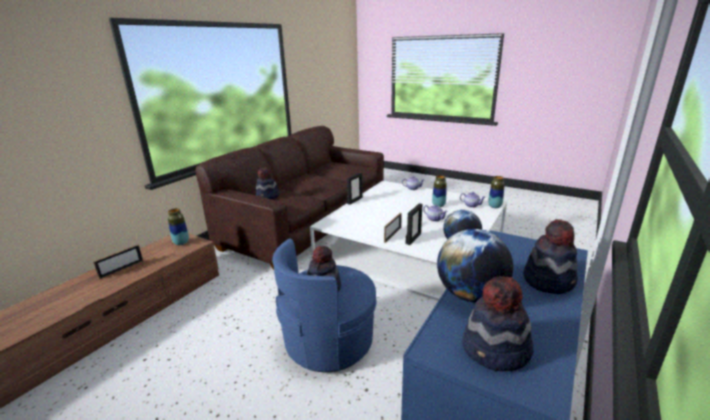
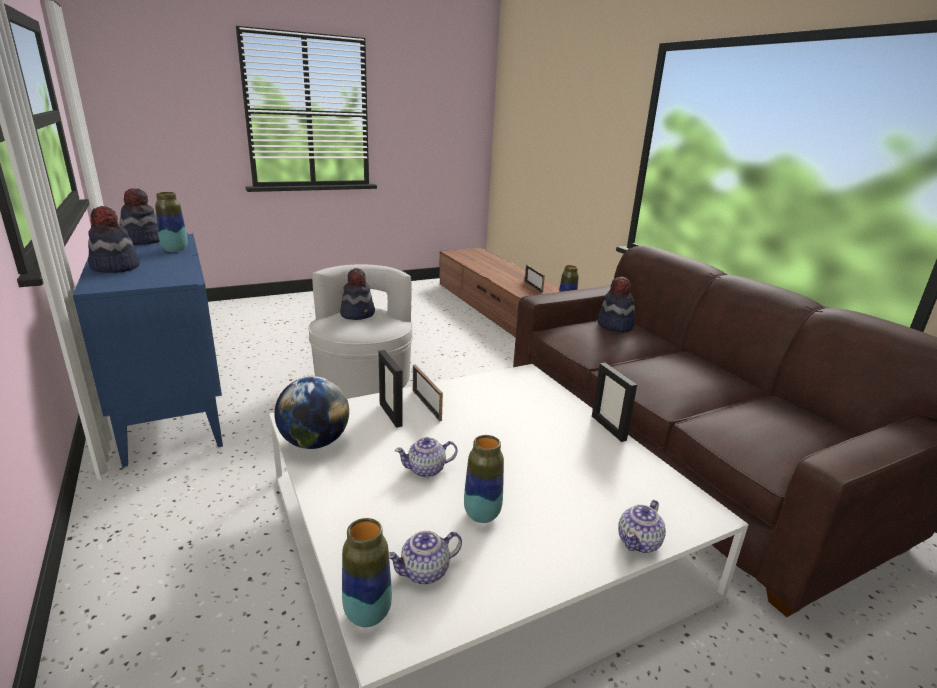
camera: 120 degrees right, 0 degrees up
(329, 341) = (363, 383): blue armchair -> white armchair
(470, 295) = (175, 250): globe -> vase

